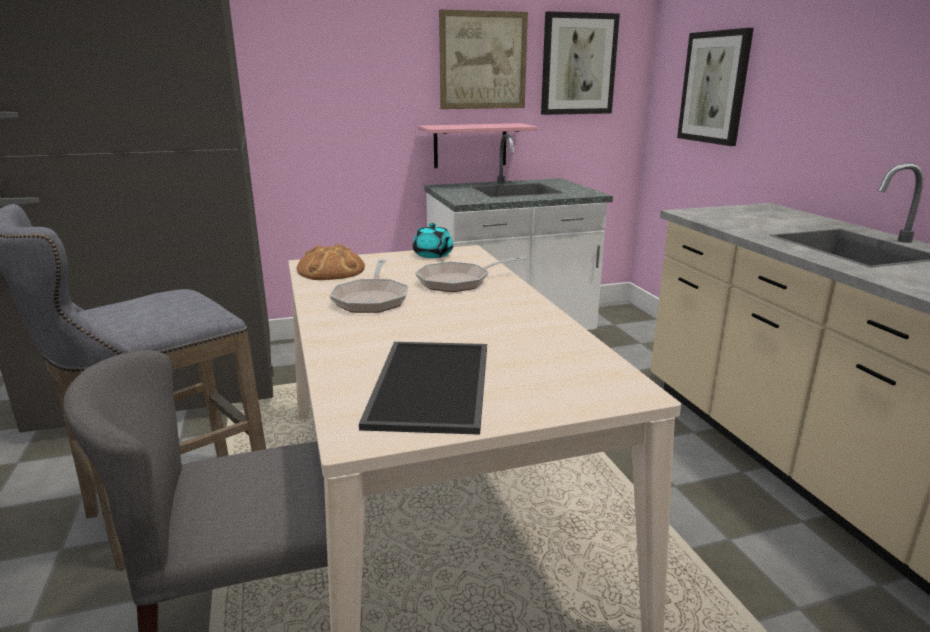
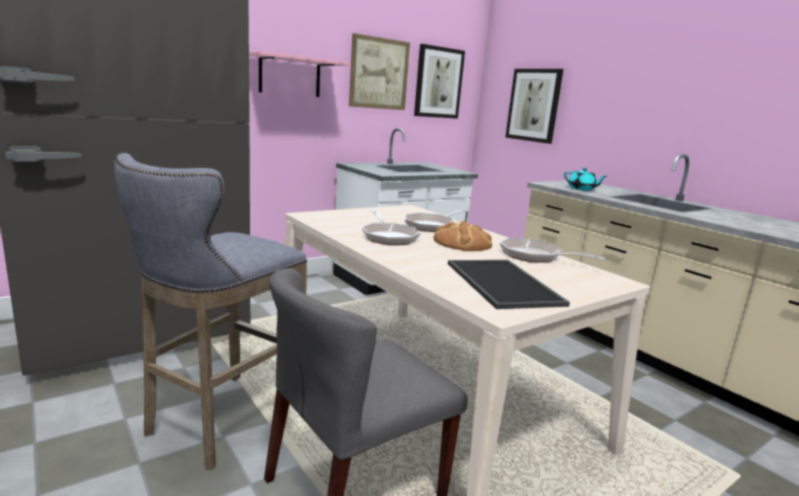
camera: 20 degrees left, 5 degrees down
(331, 270) = (330, 219): bread -> bread (462, 243)
(433, 255) = (390, 210): turquoise teapot -> turquoise teapot (581, 189)
(470, 145) = (367, 135): pink shelf -> pink shelf (290, 76)
(549, 338) = (535, 256): none -> frying pan

